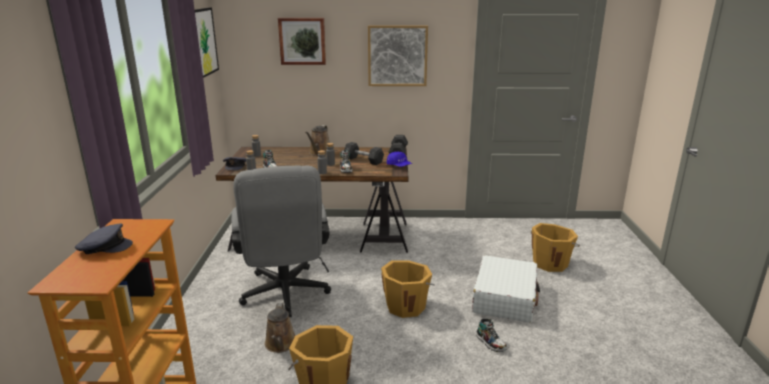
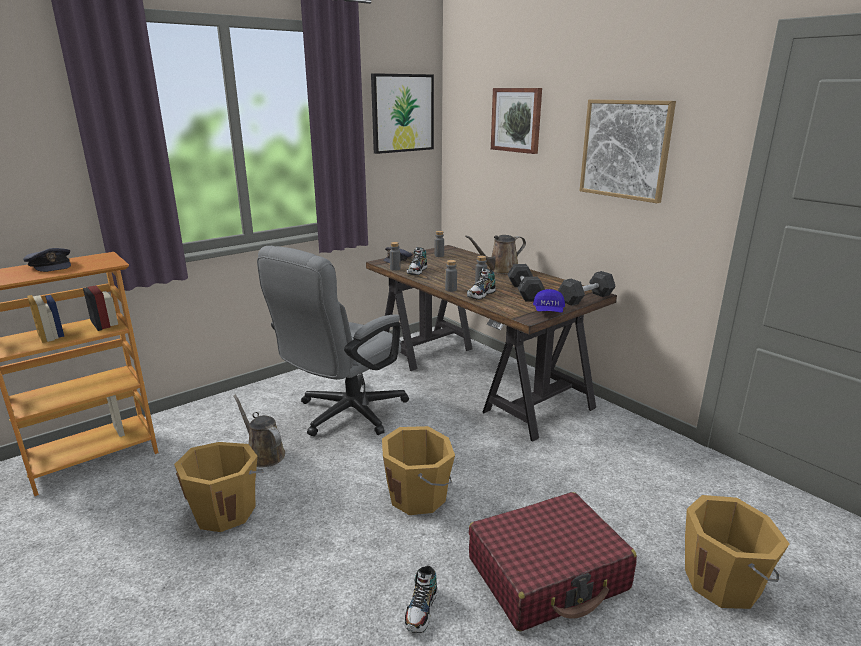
camera: 50 degrees right, 0 degrees up
(280, 344) = (263, 454): brown watering can -> brown watering can turned 90 degrees clockwise
(505, 298) = (548, 574): white suitcase -> red suitcase

